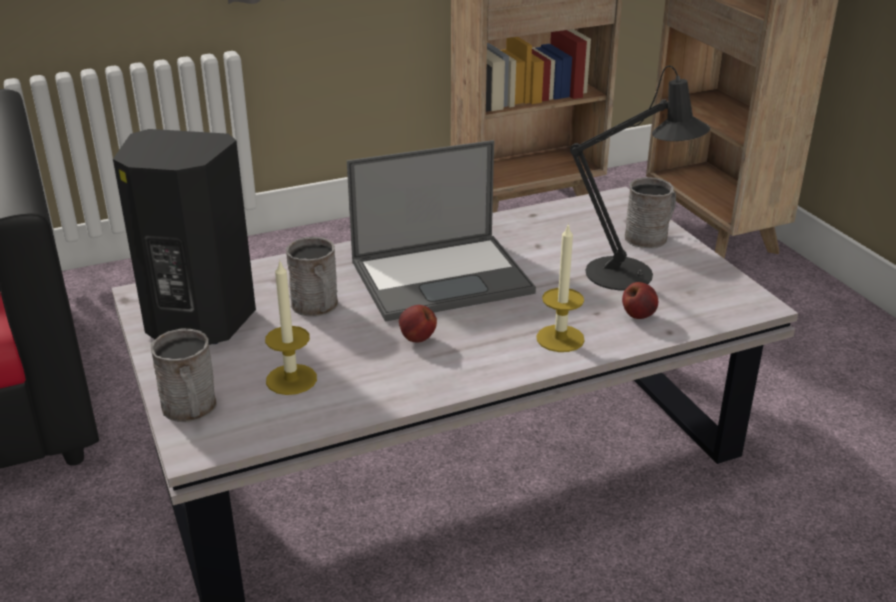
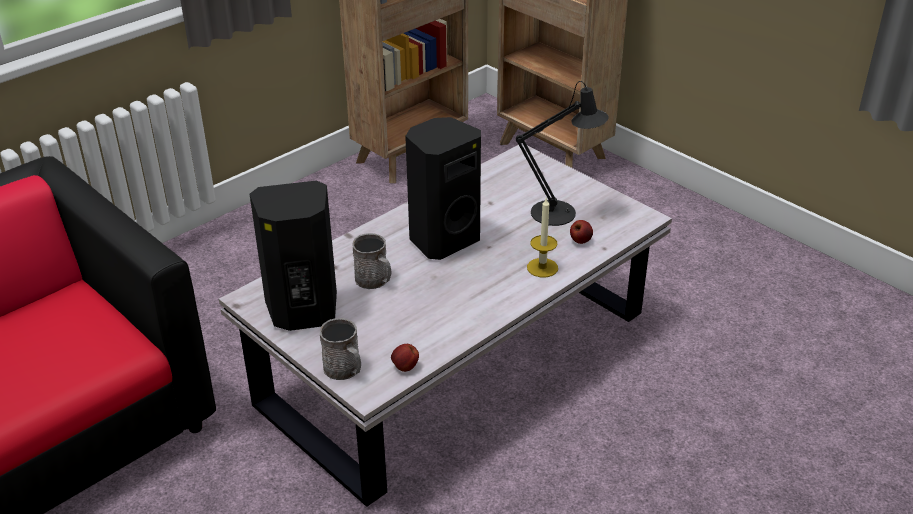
camera: 20 degrees left, 5 degrees up
(291, 379) = (394, 335): candle -> none
(417, 339) = (454, 288): apple -> apple (405, 367)
(443, 276) = (443, 239): laptop -> black speaker
(650, 236) = (558, 180): grey mug -> none

